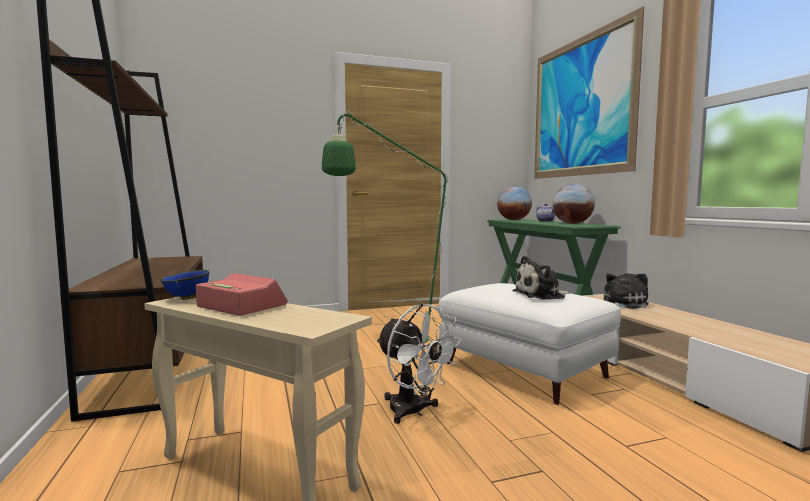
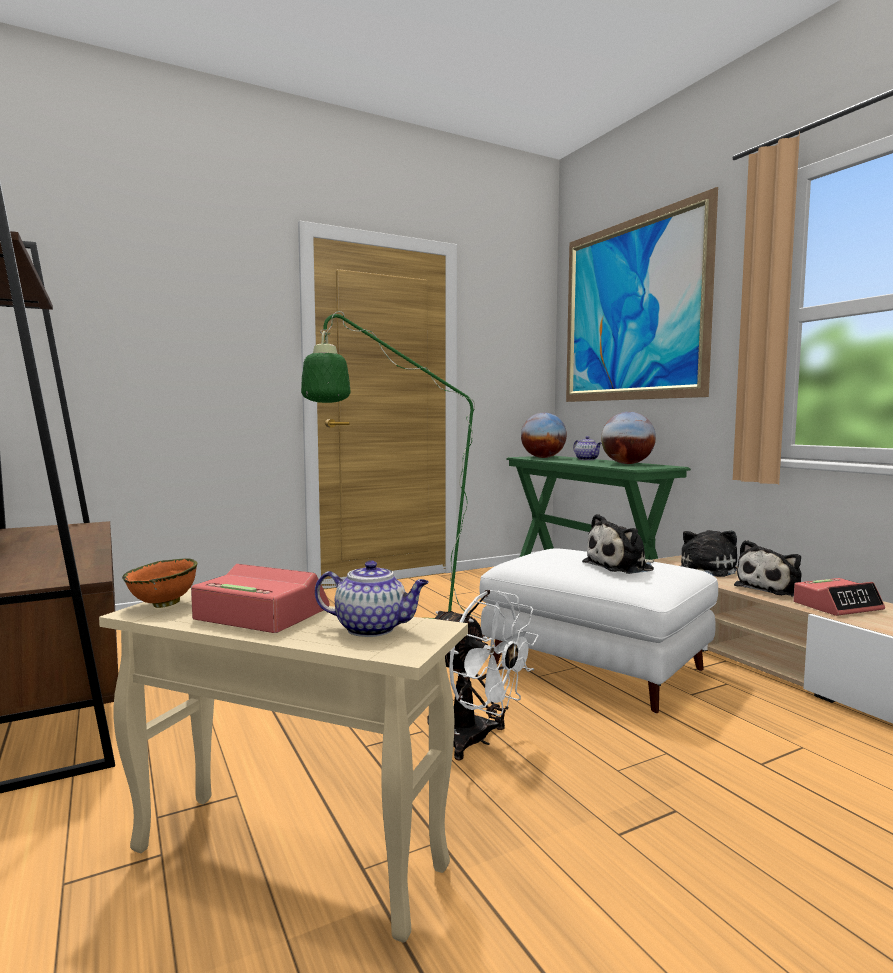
camera: 10 degrees left, 0 degrees up
(187, 299) = (164, 605): blue bowl -> orange bowl
(304, 316) = (373, 629): none -> teapot
(670, 318) = (772, 589): none -> plush toy
(718, 333) = (837, 606): none -> alarm clock

